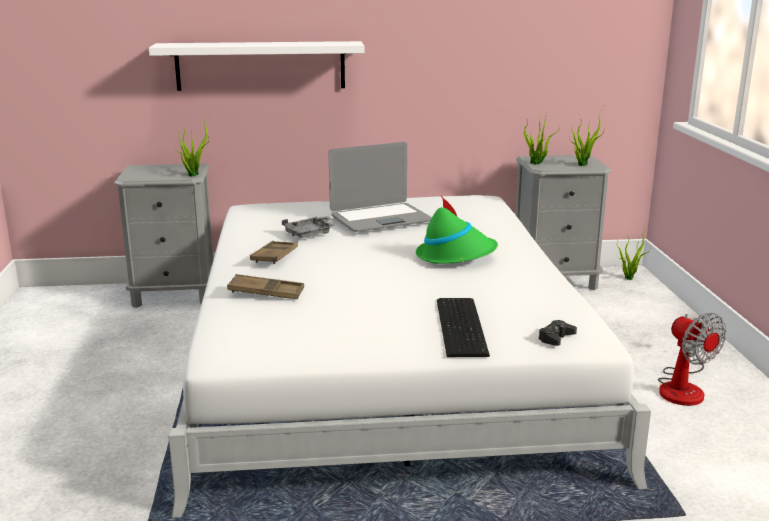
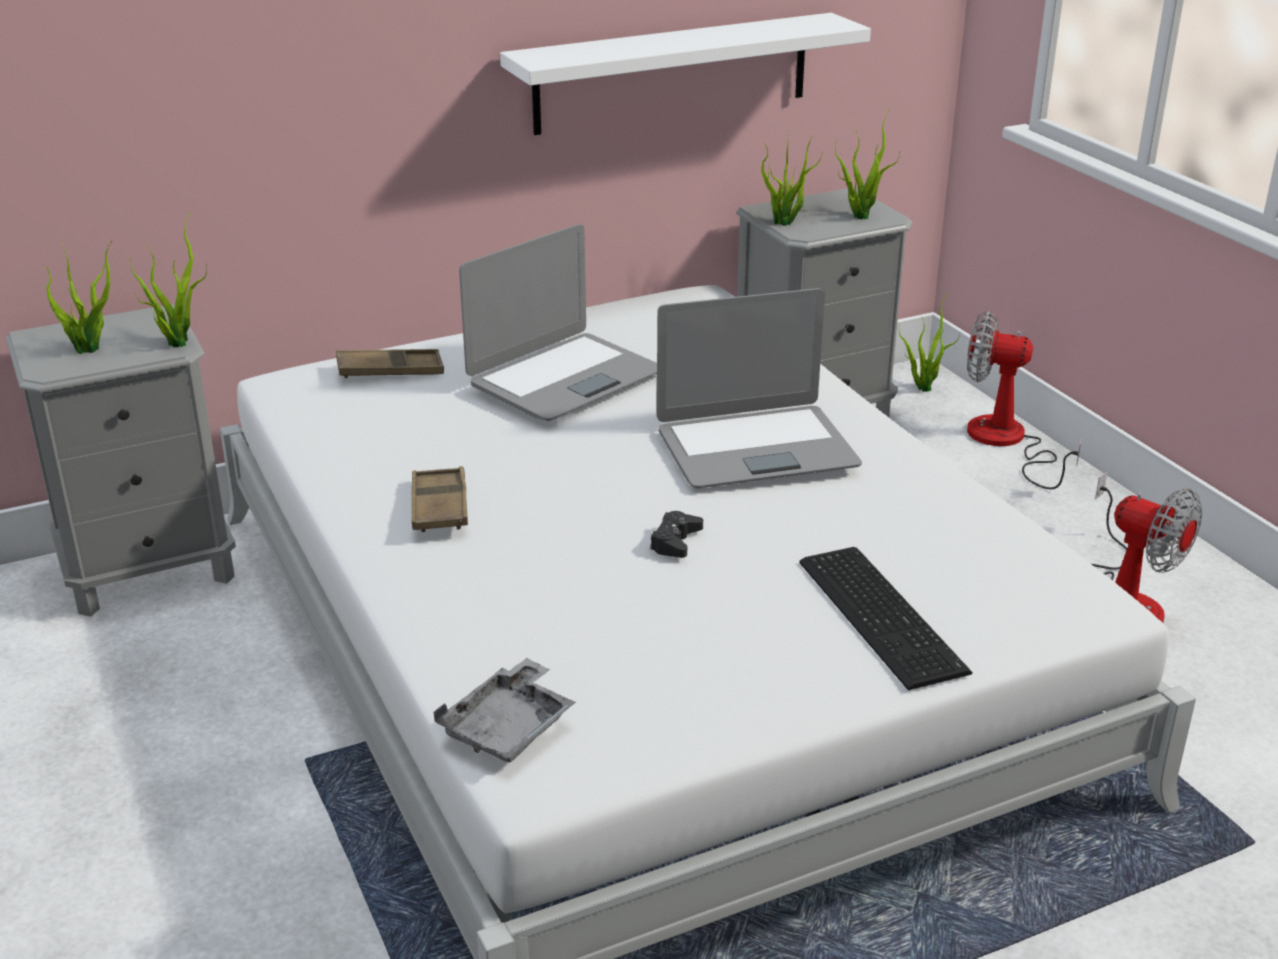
camera: 20 degrees left, 10 degrees up
(154, 173) = (91, 349): none -> potted plant
(260, 65) = (265, 96): white shelf -> white shelf (672, 73)
(266, 292) = (495, 603): brown tray -> brown tray (390, 371)
(310, 234) = (460, 436): grey tray -> grey tray (509, 728)
(455, 255) = (756, 448): green hat -> laptop
(556, 338) = (1040, 609): black game controller -> black game controller (675, 541)
(662, 307) = (1006, 443): none -> fan

